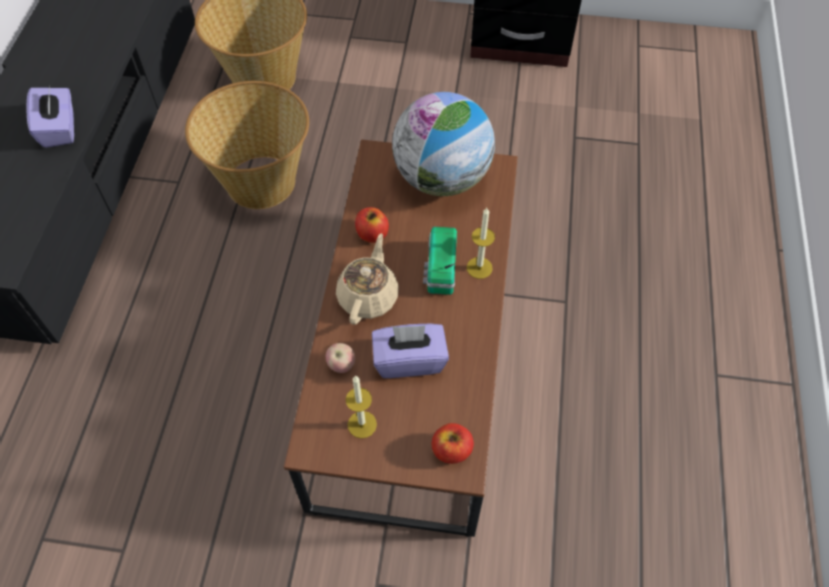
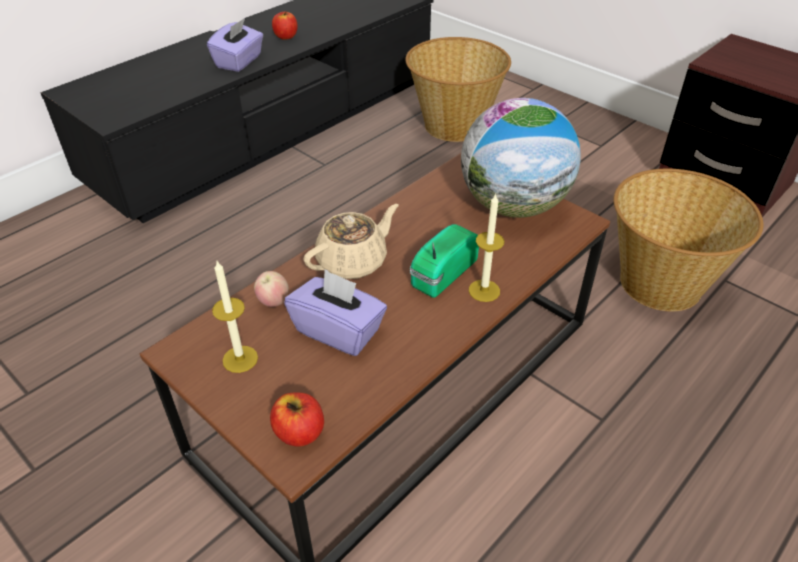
camera: 35 degrees right, 15 degrees down
(261, 181) = (388, 190): basket -> basket (661, 282)
(372, 234) = (404, 218): apple -> apple (286, 36)

